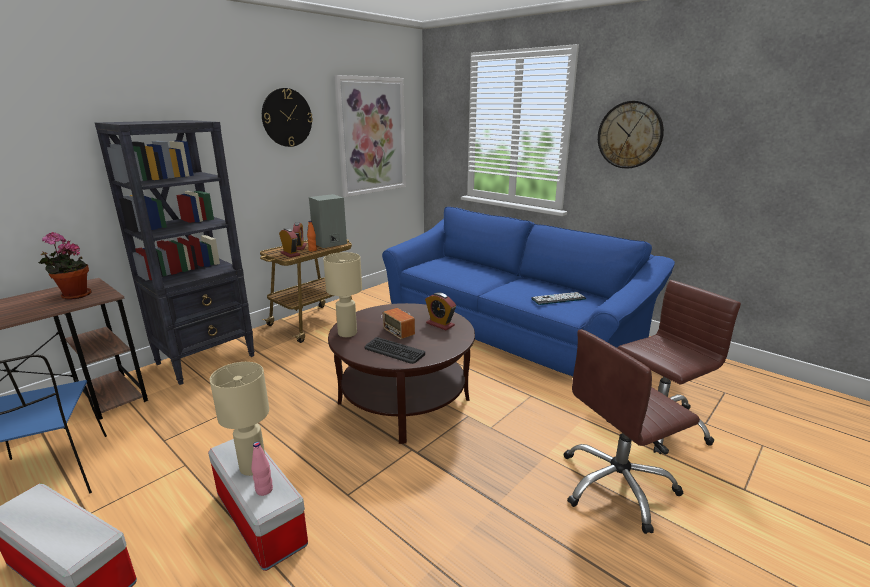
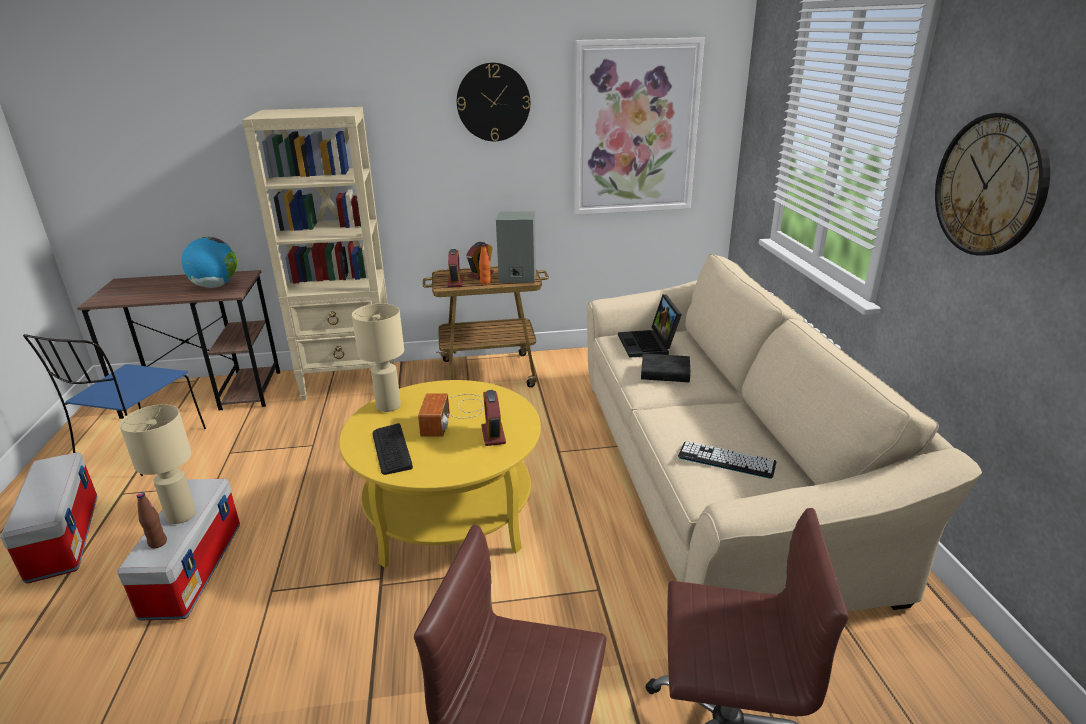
camera: 40 degrees right, 5 degrees up
(73, 296) = (215, 286): potted plant -> globe
(207, 359) = (351, 381): black bookcase -> beige bookcase
(264, 490) = (157, 543): pink bottle -> brown bottle
(404, 400) = (450, 515): brown coffee table -> yellow coffee table
(441, 265) = (649, 345): none -> laptop
(471, 275) = (665, 373): none -> black book
(508, 327) = (713, 473): blue sofa -> beige sofa

